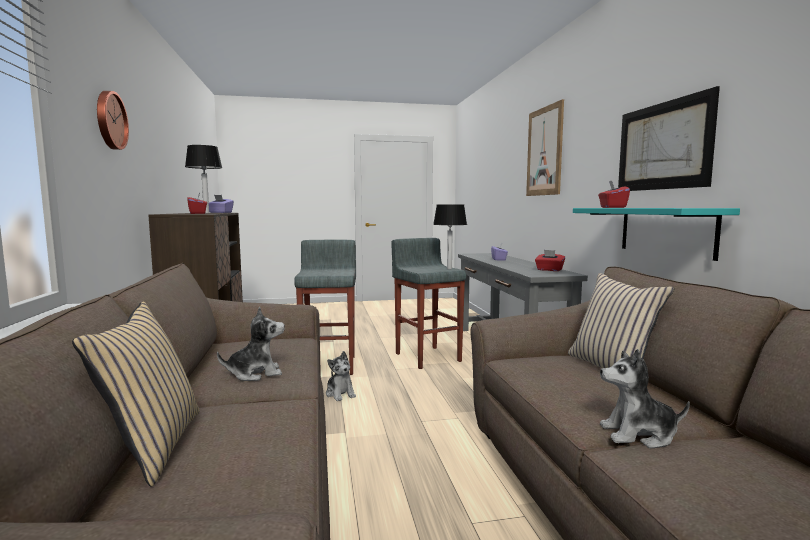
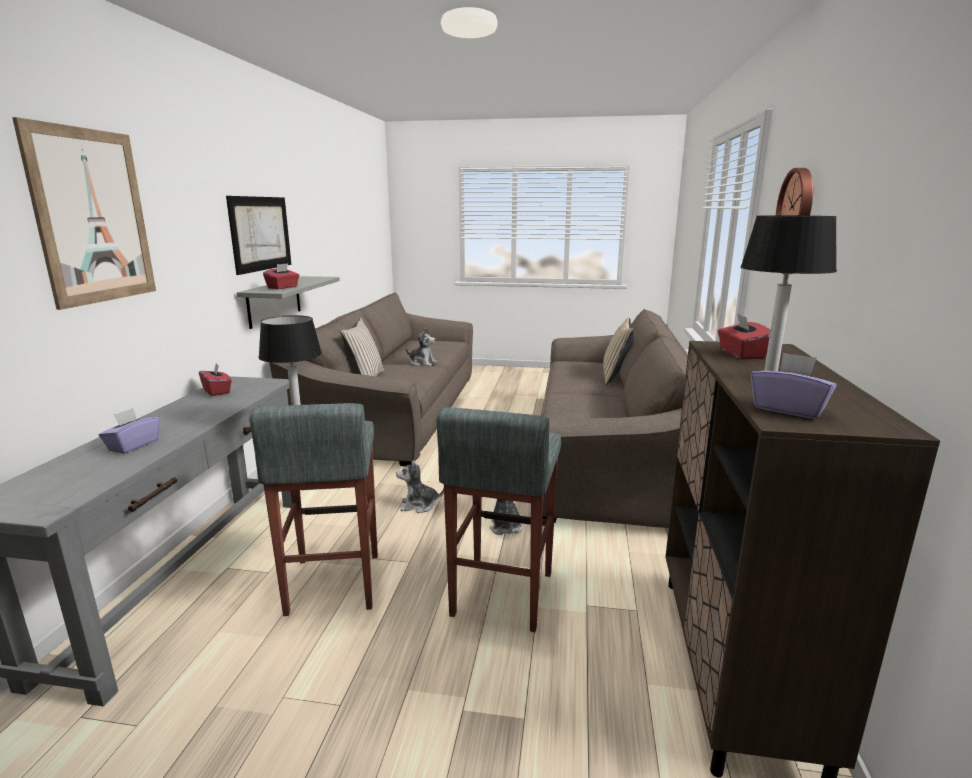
camera: 160 degrees left, 10 degrees up
(255, 373) = (584, 400): plush toy -> plush toy (419, 505)
(666, 231) = (274, 301): turquoise shelf -> grey shelf

